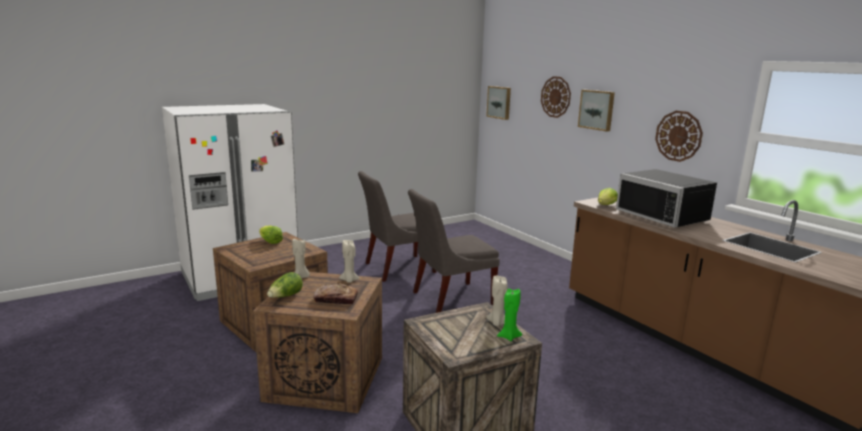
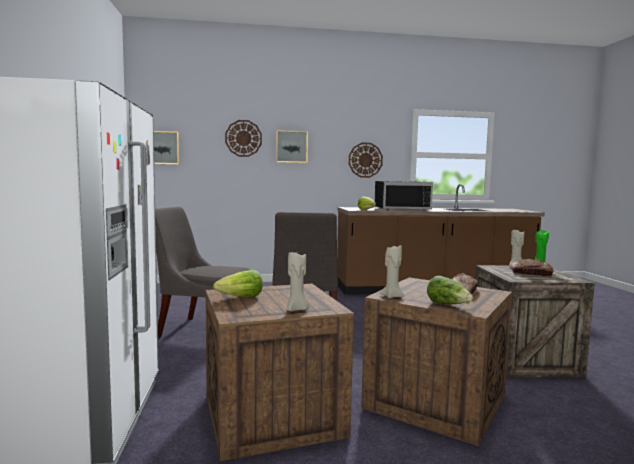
camera: 65 degrees left, 10 degrees down
(349, 280) = (412, 284): beige candle -> beige candle (297, 309)
(396, 268) = (201, 330): grey chair -> grey chair turned 105 degrees clockwise
(467, 331) = (531, 273): none -> bread

